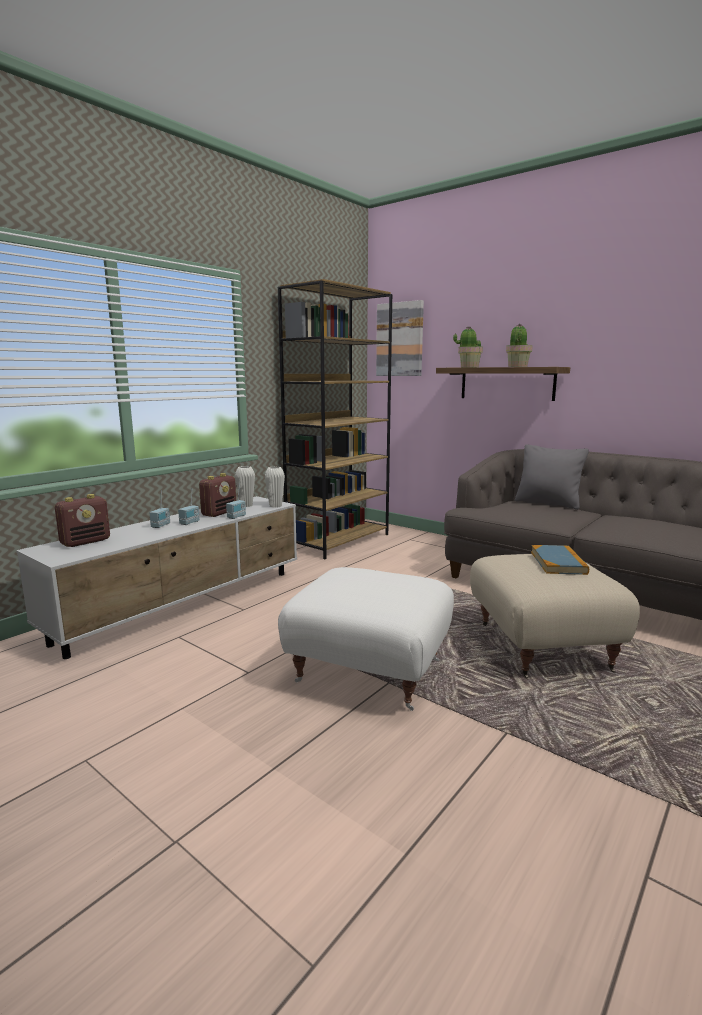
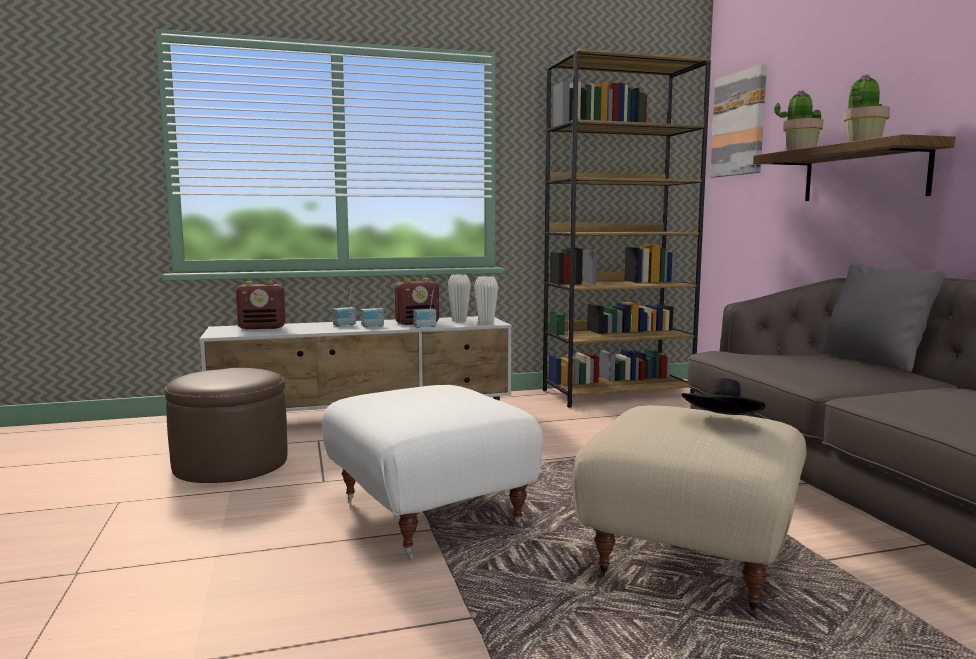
camera: 35 degrees right, 5 degrees down
(134, 683) = (231, 463): none -> brown ottoman
(558, 562) = (722, 423): book -> black hat

